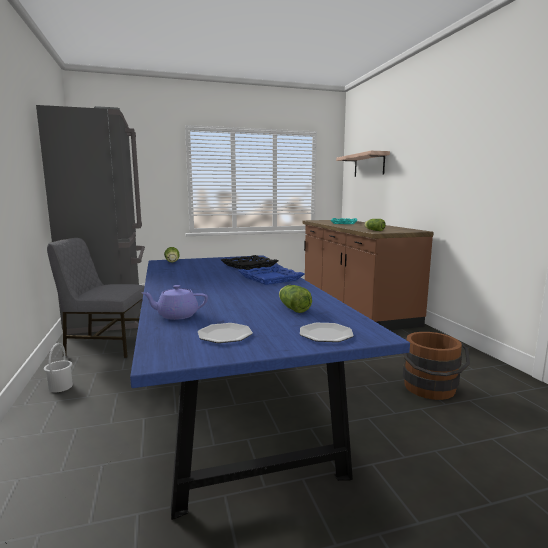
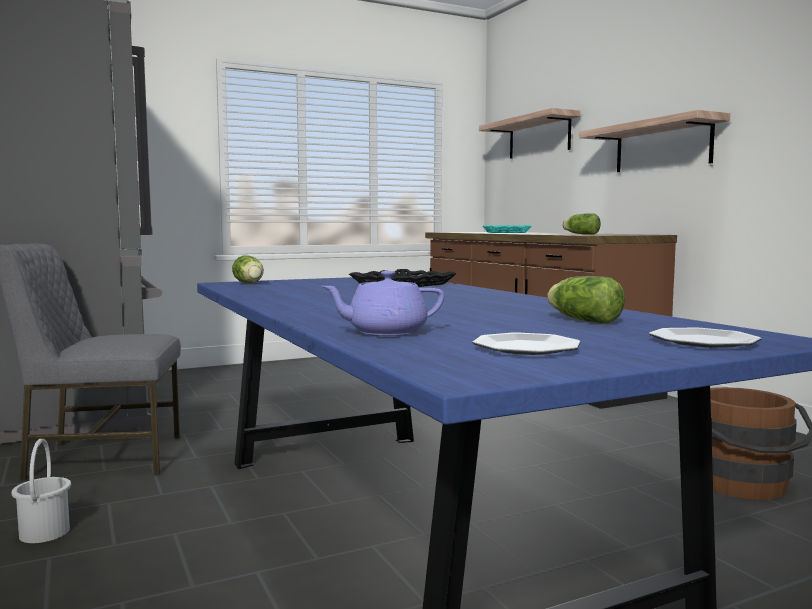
camera: 10 degrees left, 5 degrees down
(271, 278) = (472, 295): blue tray -> none
(429, 176) = (662, 146): none -> shelf

